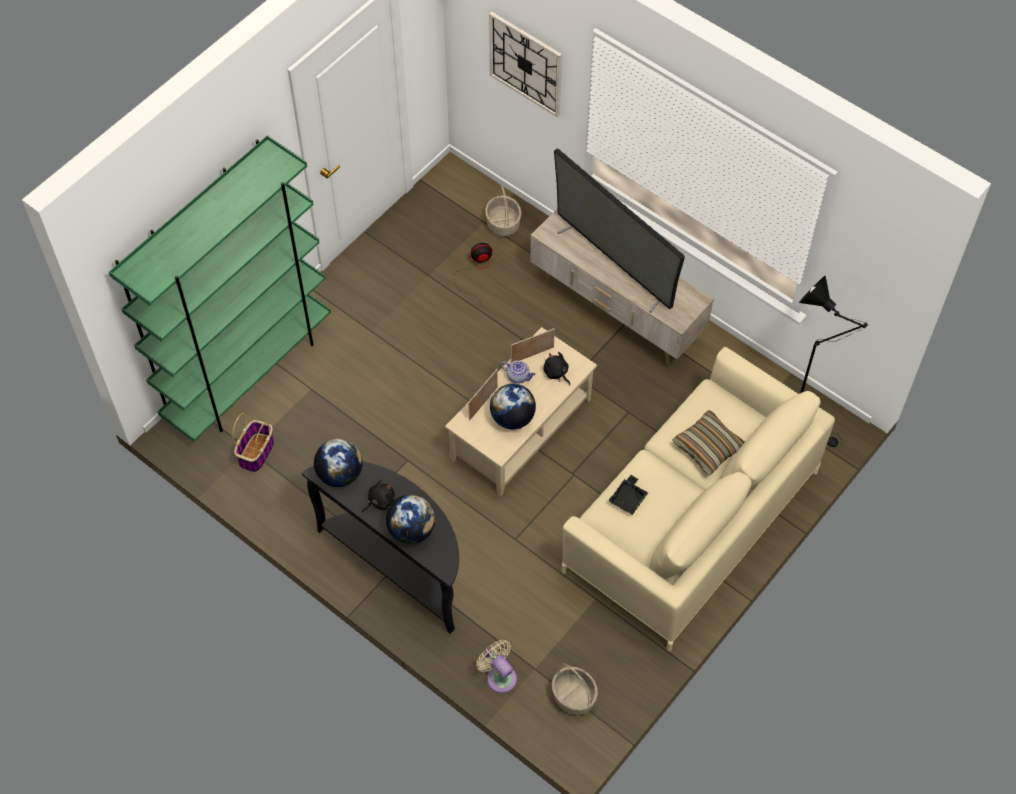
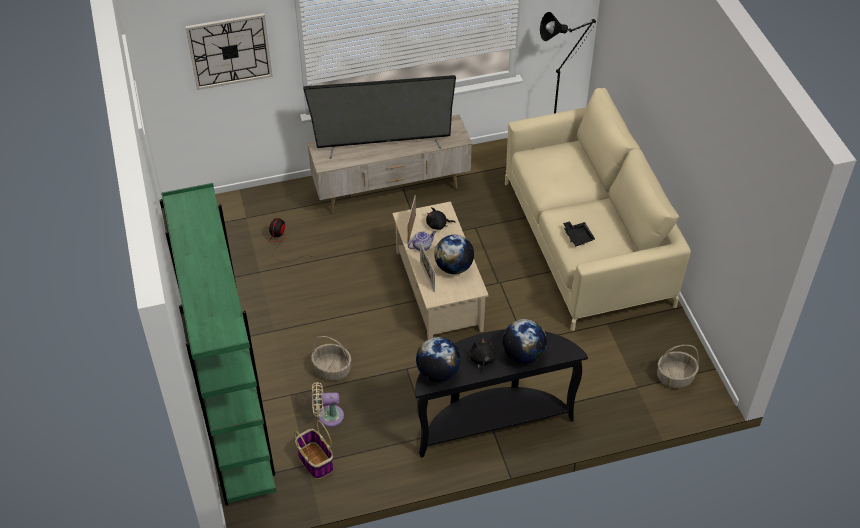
camera: 55 degrees left, 10 degrees down
(499, 676) = (629, 410): beige fan -> beige fan (328, 416)
(502, 223) = (258, 208): basket -> basket (331, 370)
(708, 447) = (570, 177): pillow -> none

